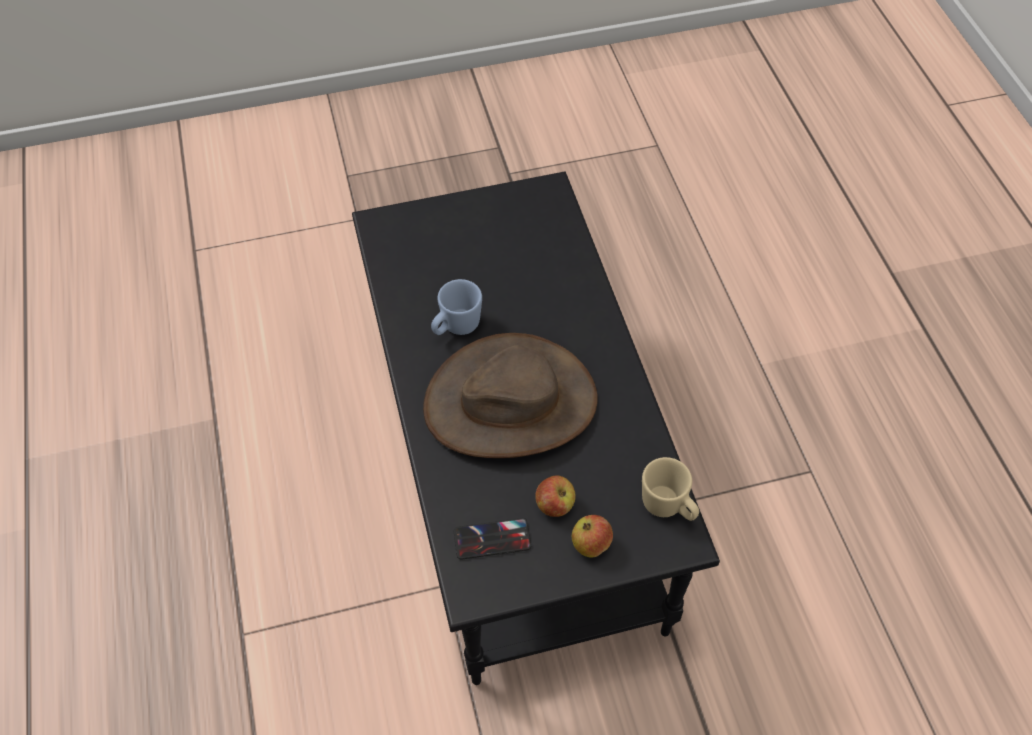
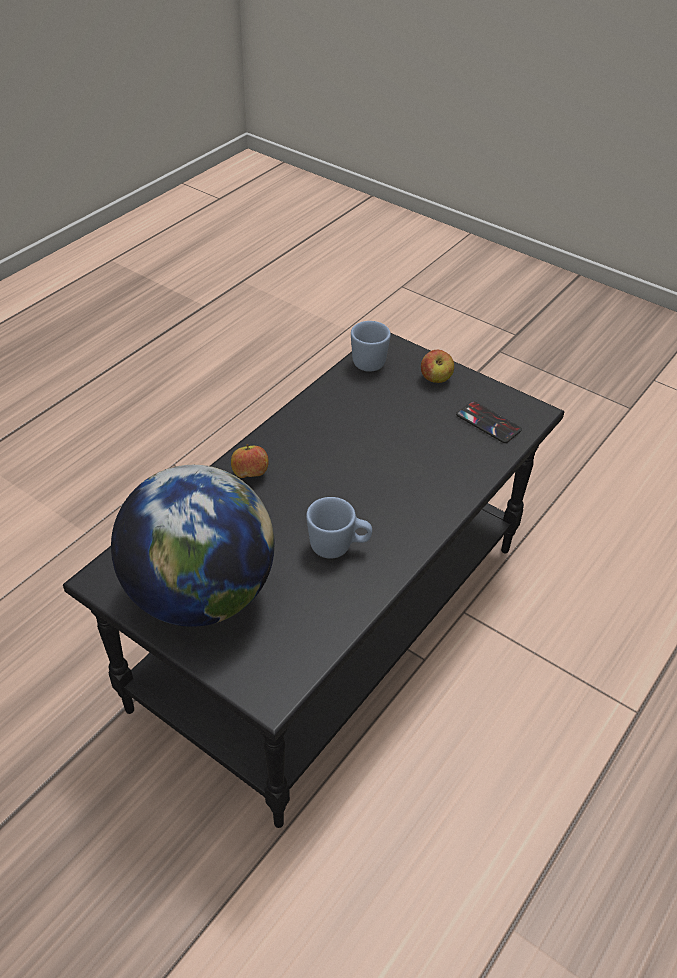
camera: 130 degrees left, 10 degrees down
(488, 230) = (200, 594): none -> globe
(510, 402) = (374, 472): brown hat -> none
(555, 505) = (429, 407): apple -> apple (250, 474)
(668, 507) = (369, 359): beige mug -> blue mug

